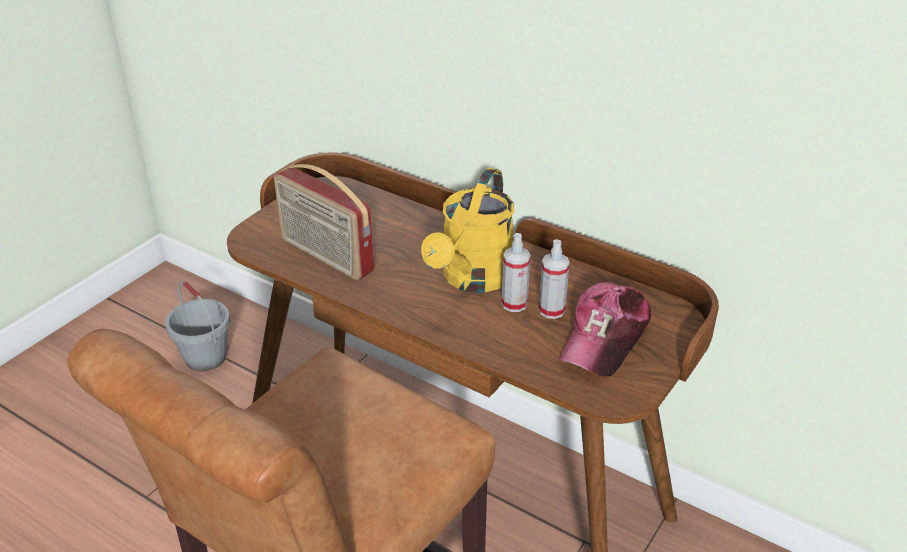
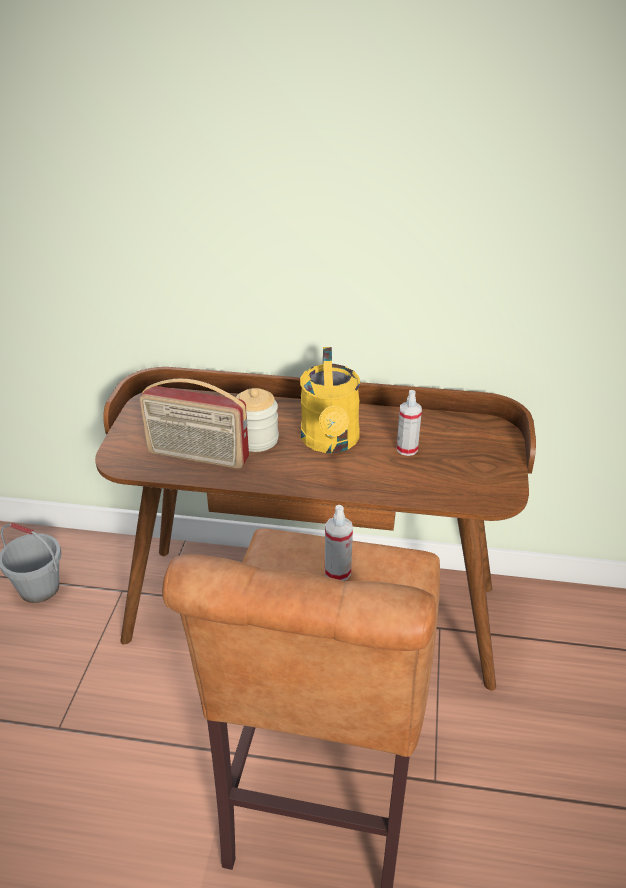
camera: 25 degrees left, 0 degrees up
(397, 255) = (256, 439): none -> jar
(514, 304) = (376, 452): spray bottle -> spray bottle (337, 572)
(605, 338) = (459, 458): cap -> none

